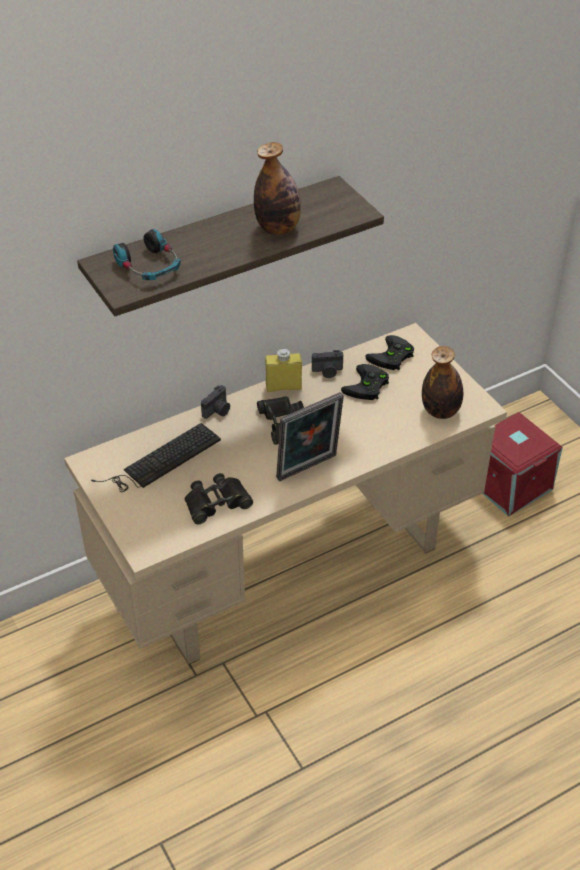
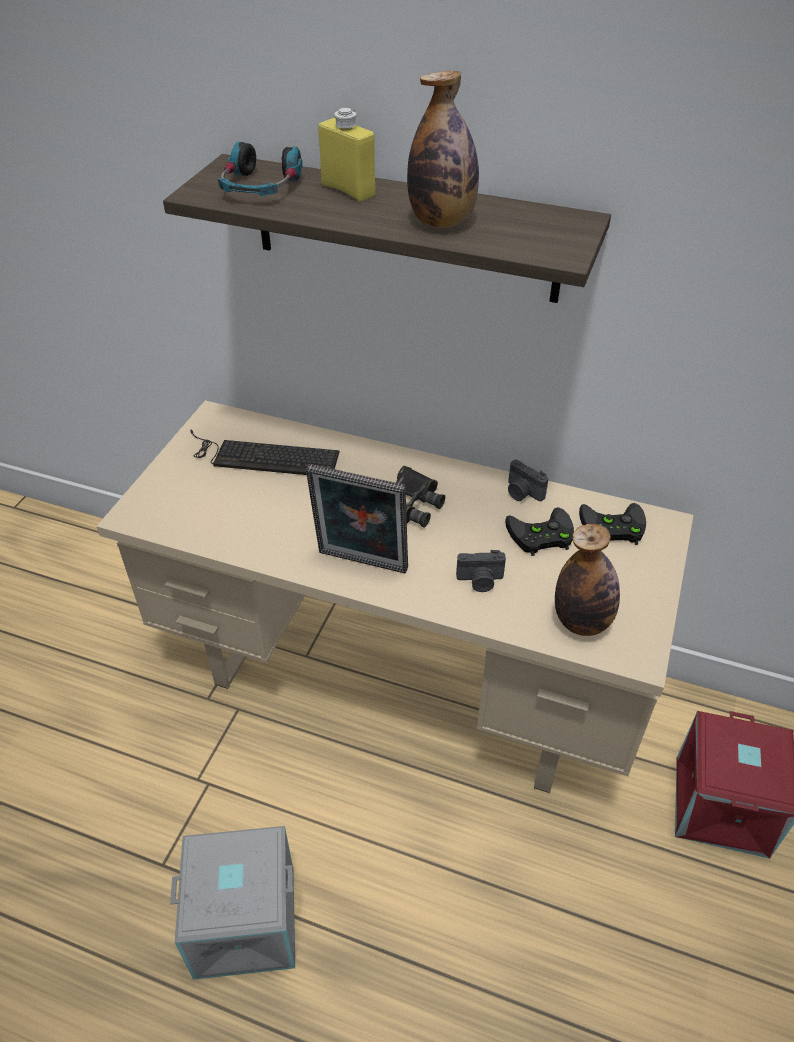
camera: 50 degrees right, 0 degrees up
(216, 503) = (242, 526): black binoculars -> none
(217, 411) = (370, 452): camera -> camera (480, 581)
(283, 387) = (459, 475): yellow bottle -> yellow bottle (348, 190)
(379, 743) = (246, 919): none -> grey storage box

